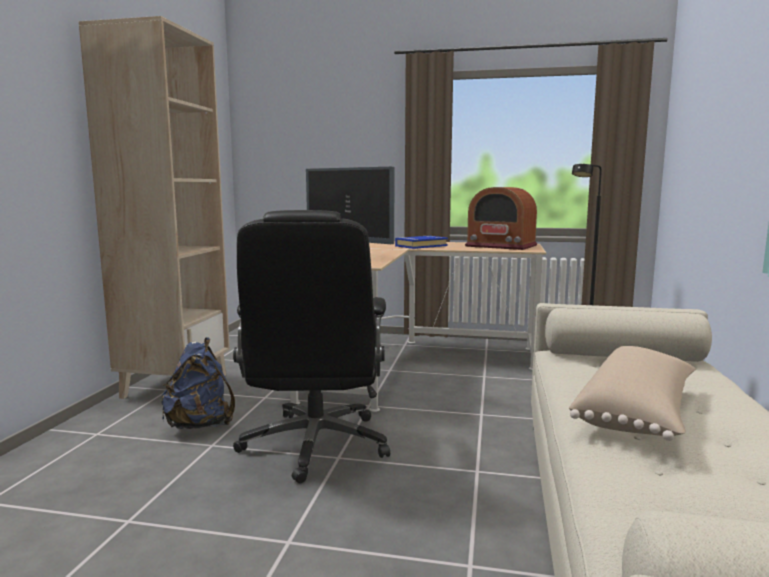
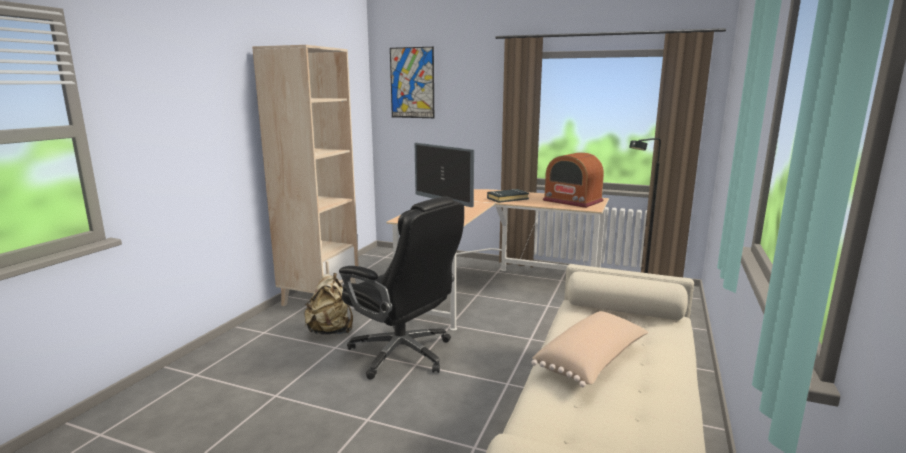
camera: 10 degrees right, 5 degrees up
(200, 425) = (330, 331): blue backpack -> beige backpack
(286, 113) = (412, 83): none -> picture
(315, 445) = (403, 354): black office chair -> black office chair turned 60 degrees counterclockwise
(421, 246) = (507, 198): blue book -> black book

